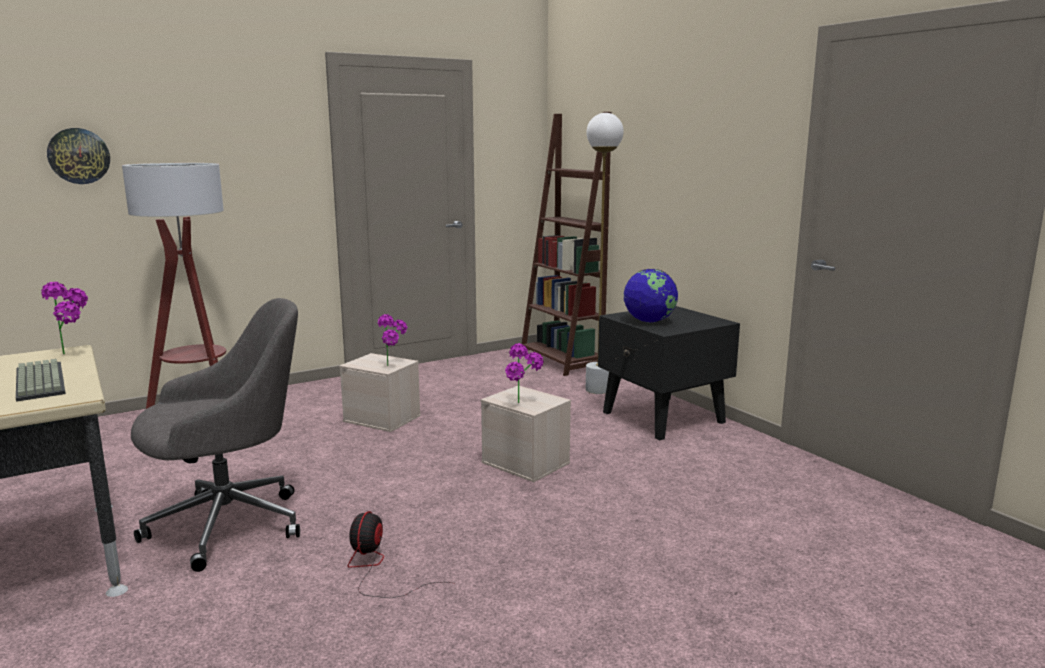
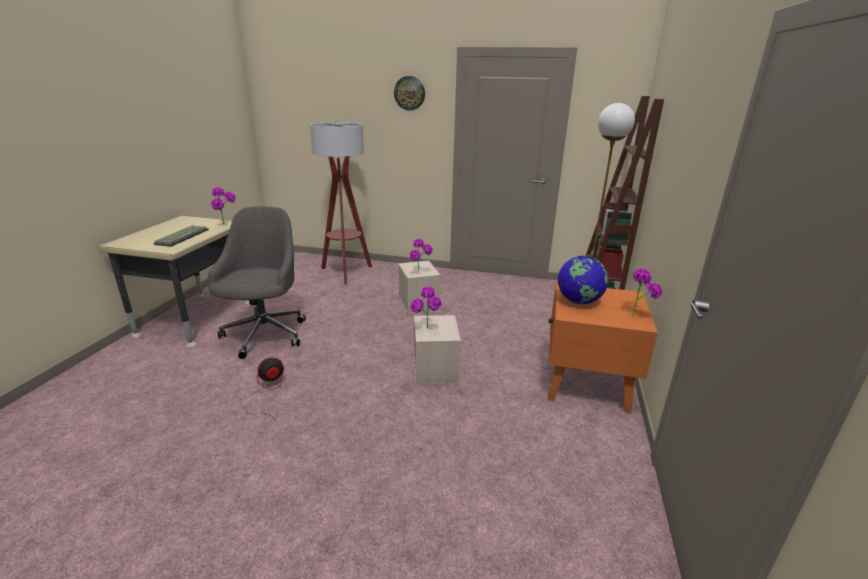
camera: 45 degrees right, 10 degrees up
(79, 156) = (316, 114): wall clock -> wall clock (409, 93)
(229, 525) = (265, 334): grey office chair -> grey office chair turned 105 degrees counterclockwise
(664, 417) = (586, 384): black nightstand -> orange nightstand
(704, 317) = (638, 314): none -> potted plant

